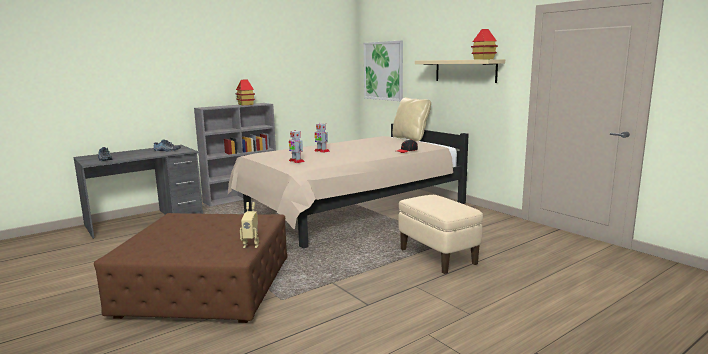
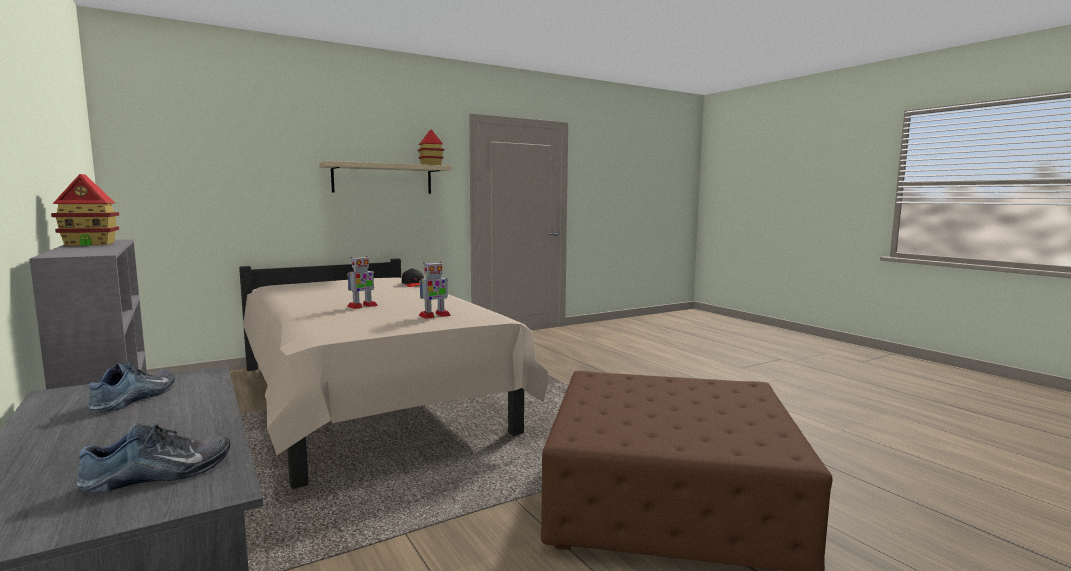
camera: 85 degrees left, 5 degrees down
(251, 245) = (710, 380): toy robot -> none
(383, 71) = (193, 176): picture -> none
(410, 138) = (308, 281): beige pillow -> none
(438, 257) = (569, 374): beige ottoman -> none

